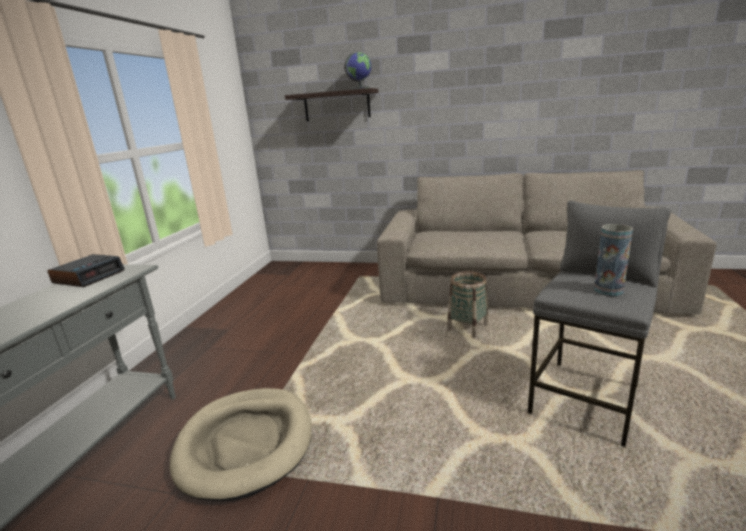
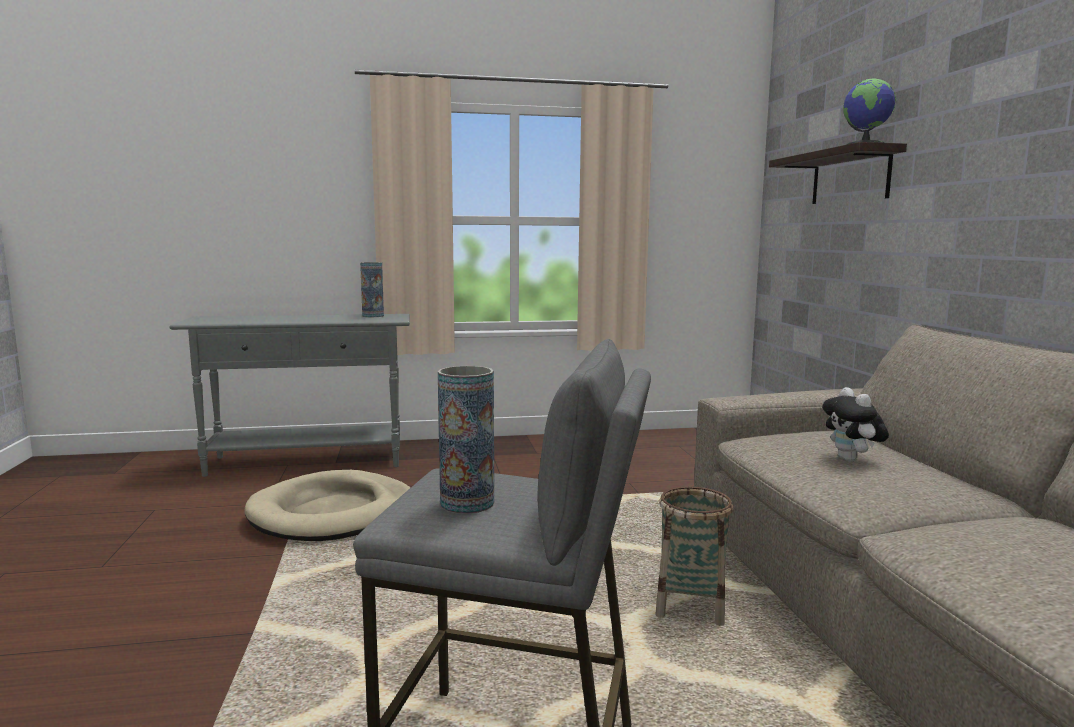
camera: 65 degrees right, 10 degrees down
(89, 276) = (373, 316): alarm clock -> vase
(471, 238) = (851, 460): none -> plush toy

